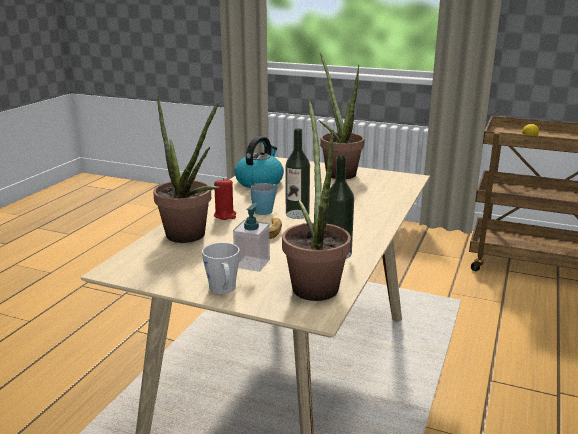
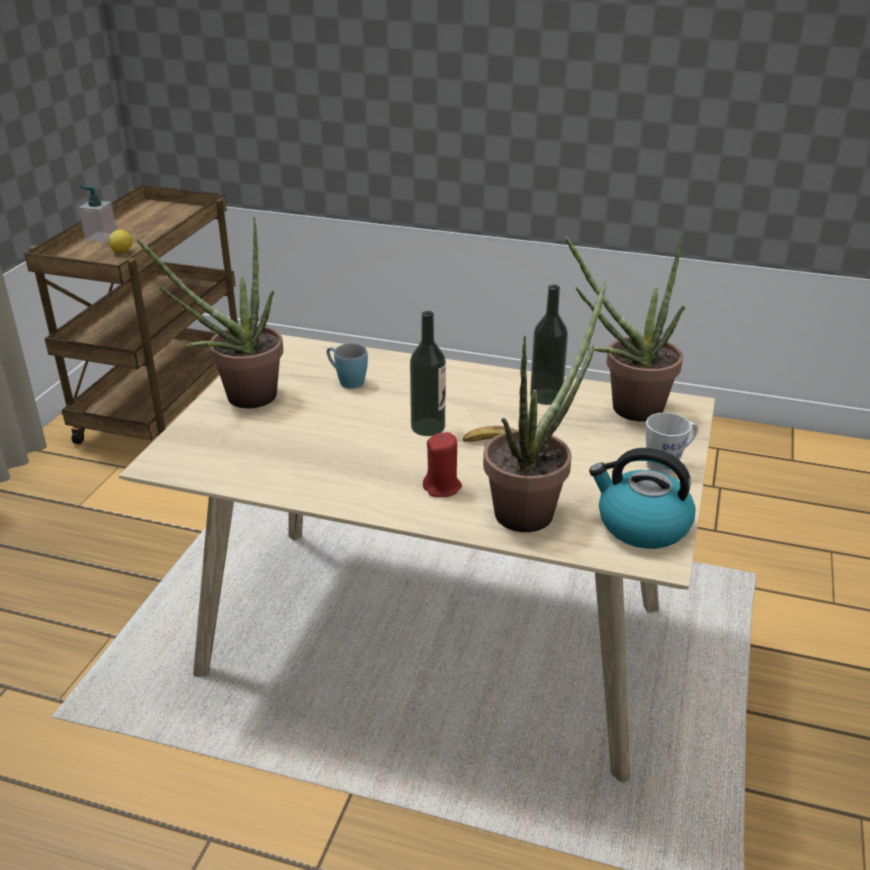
camera: 95 degrees left, 10 degrees up
(252, 263) = (594, 450): soap dispenser -> soap dispenser (101, 237)
(259, 181) = (283, 468): kettle -> kettle (641, 525)
(266, 210) = (415, 453): blue mug -> blue mug (346, 380)

